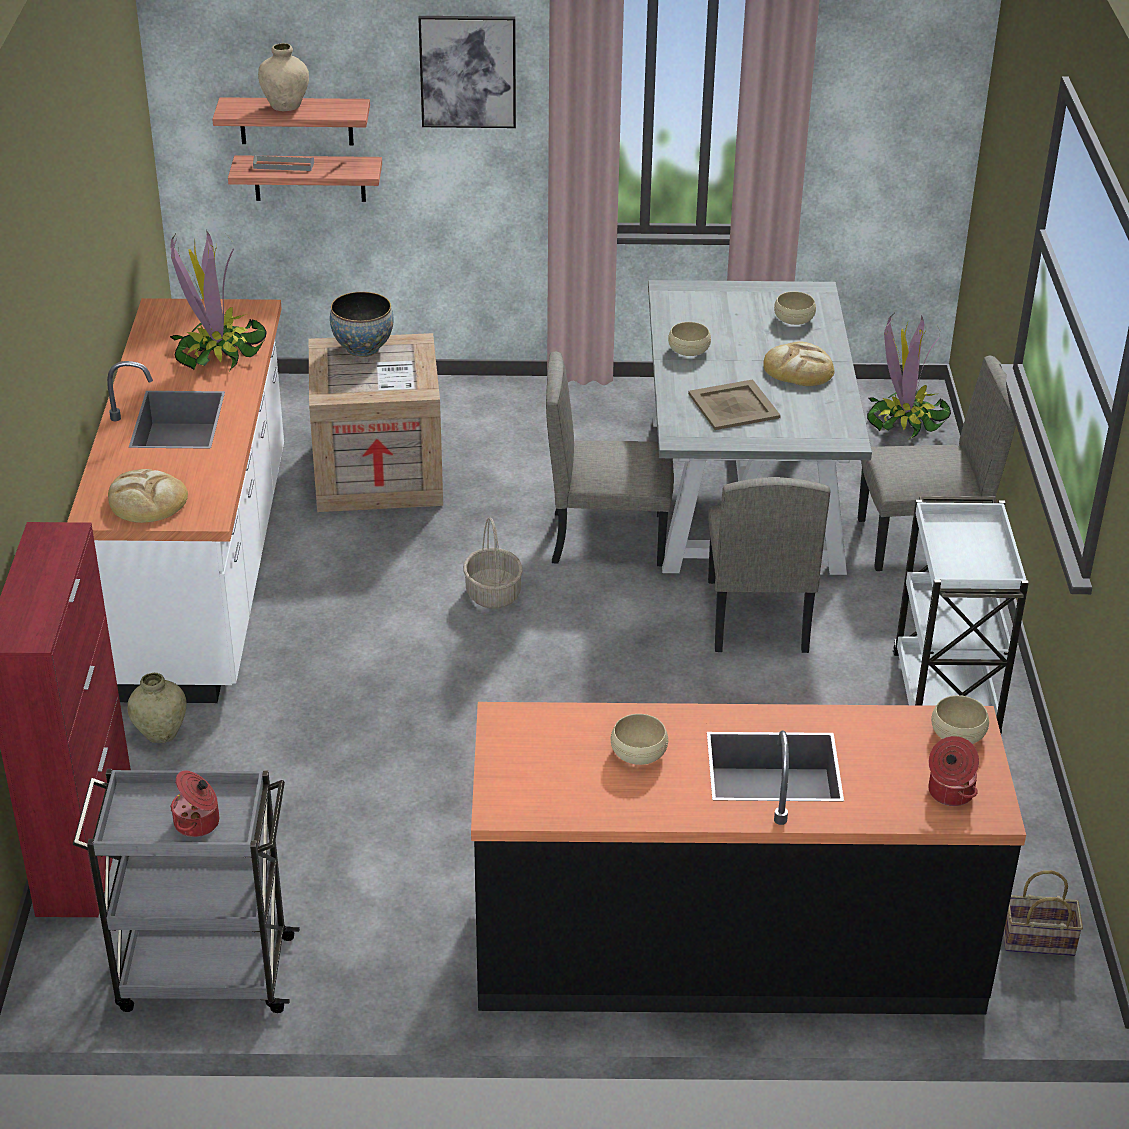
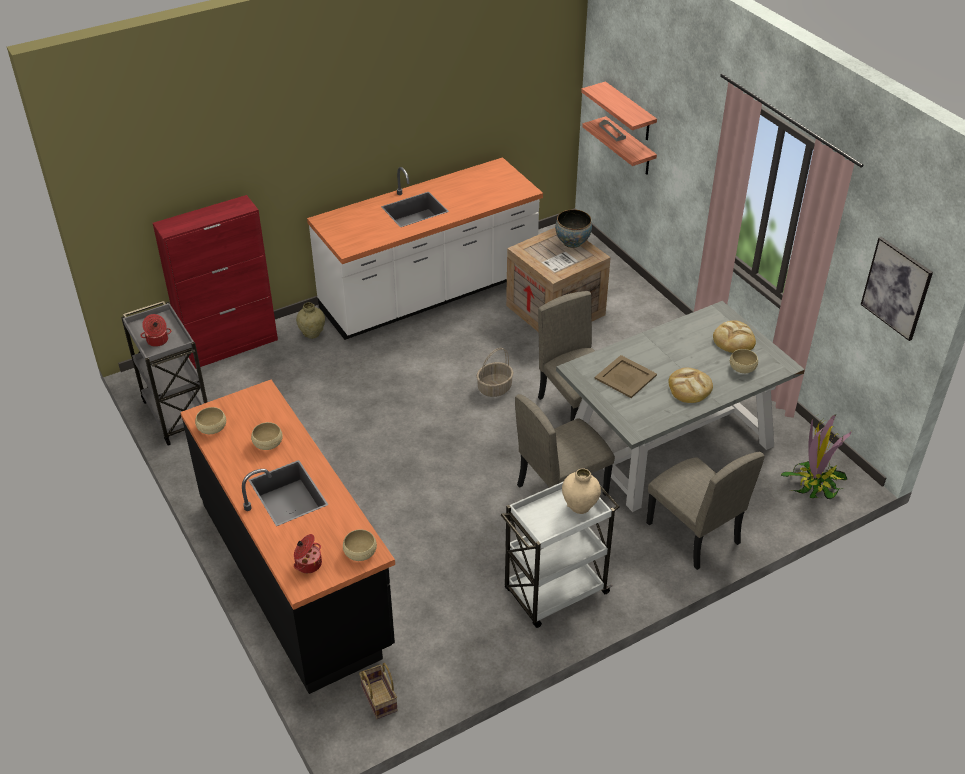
camera: 60 degrees right, 5 degrees up
(147, 501) = (345, 228): bread -> bread (734, 339)
(218, 351) = (479, 195): potted plant -> none
(286, 106) = (618, 100): beige vase -> beige vase (579, 506)
(468, 71) = (696, 128): picture -> picture (896, 288)
(689, 350) = (665, 341): beige bowl -> beige bowl (212, 427)

